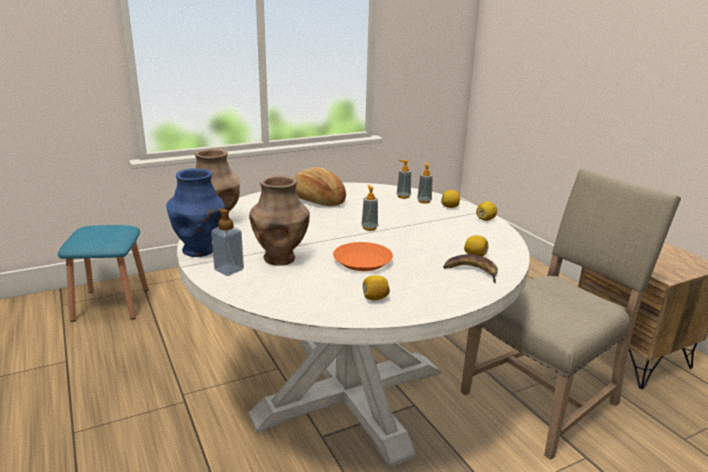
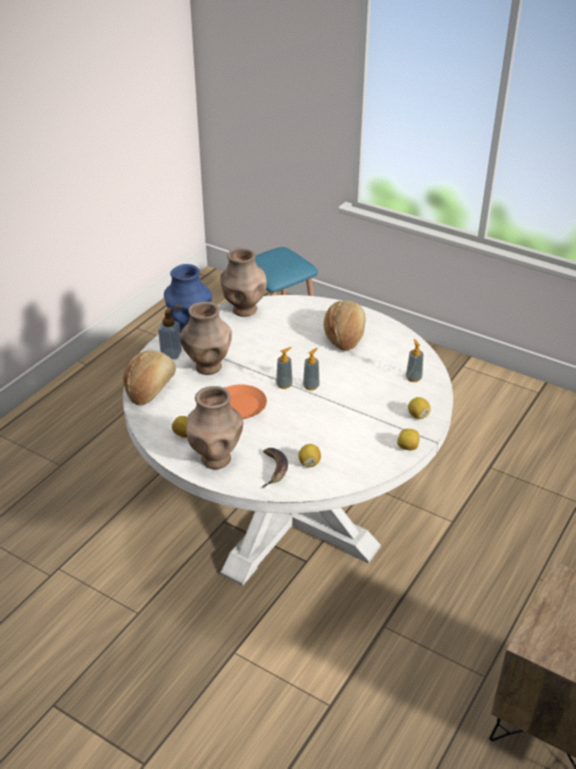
camera: 60 degrees right, 15 degrees up
(272, 295) = (151, 388): none -> bread
(424, 201) = (415, 394): soap dispenser -> soap dispenser (284, 384)
(431, 292) = (216, 458): none -> brown vase
(545, 398) = (397, 655): beige chair -> none

